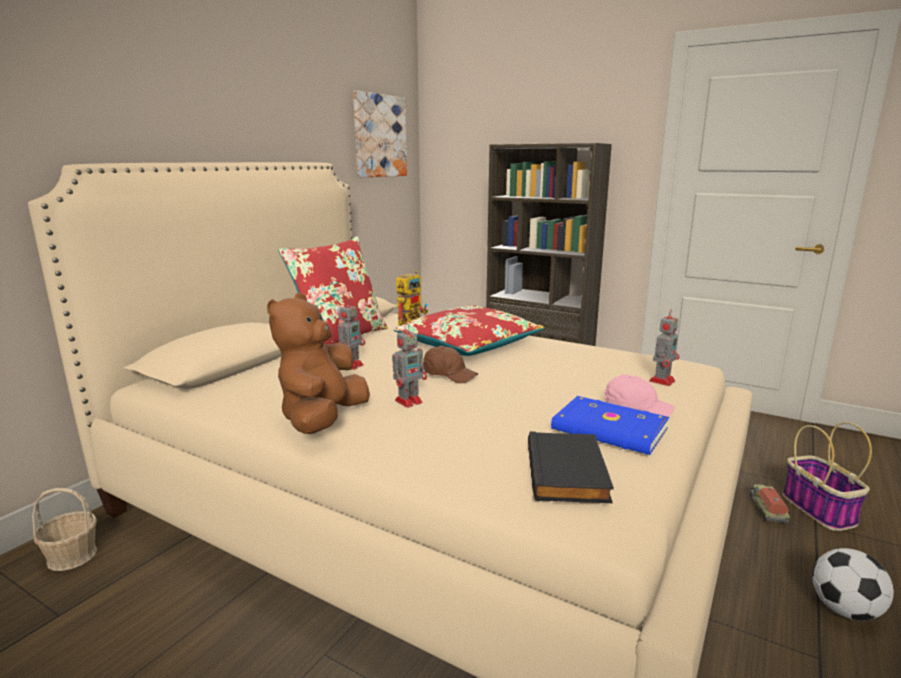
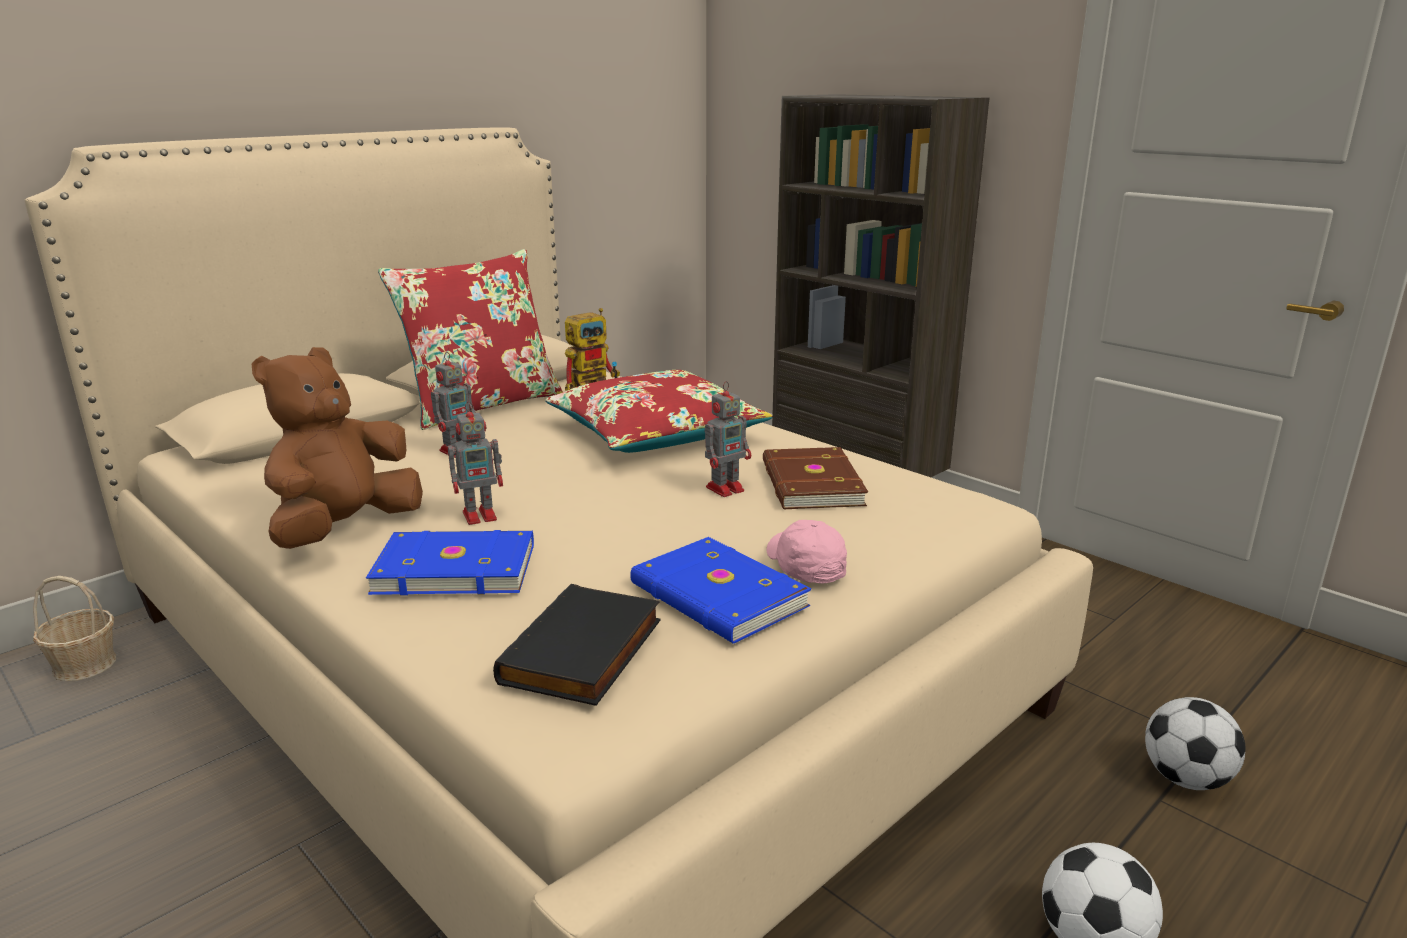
camera: 15 degrees right, 5 degrees up
(379, 136) = (622, 78): picture -> none
(428, 433) = (454, 567): none -> blue book
(449, 375) = (576, 480): brown cap -> none
(588, 364) = (809, 484): none -> brown book
(636, 408) = (804, 567): pink cap -> pink cap turned 150 degrees counterclockwise
(662, 380) = (897, 526): toy robot -> toy robot (726, 488)
(766, 509) = (1087, 762): toy truck -> none
(820, 510) = (1186, 779): basket -> football

